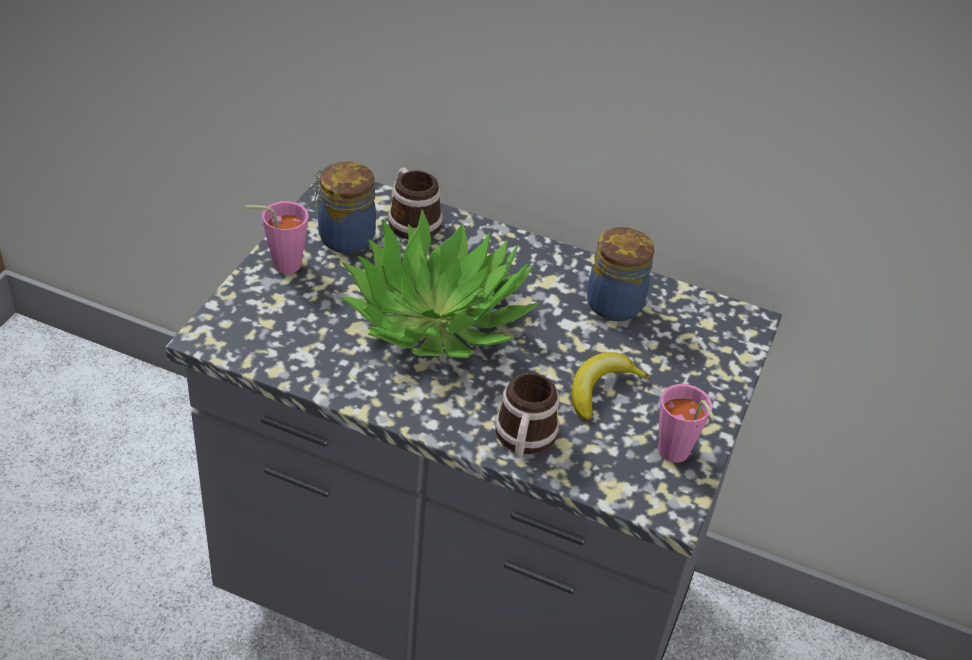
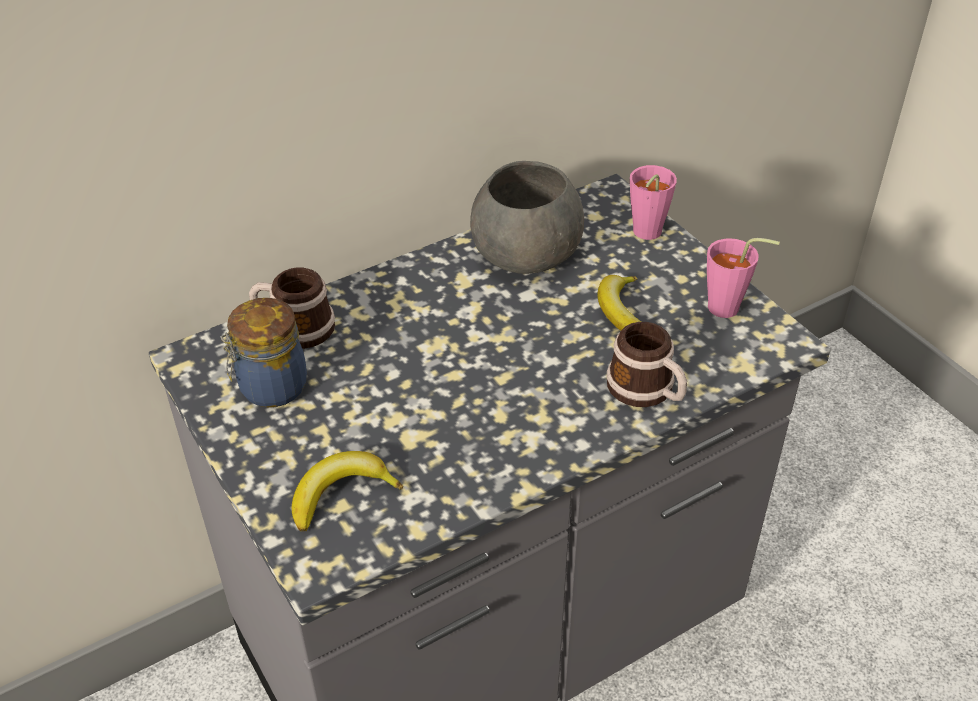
camera: 50 degrees left, 0 degrees up
(277, 318) = (341, 494): none -> banana
(280, 264) = (262, 456): pink cup -> pink cup (644, 234)
(437, 317) = (446, 374): potted plant -> none
(613, 302) = (525, 254): jar -> grey bowl

